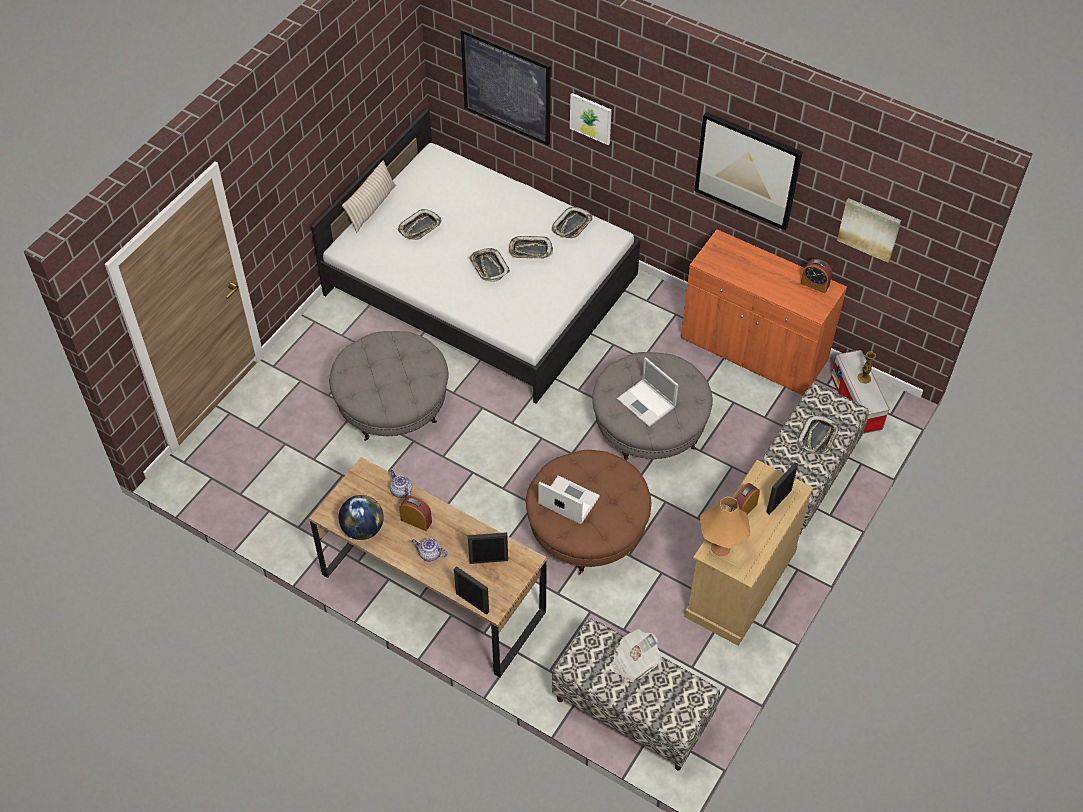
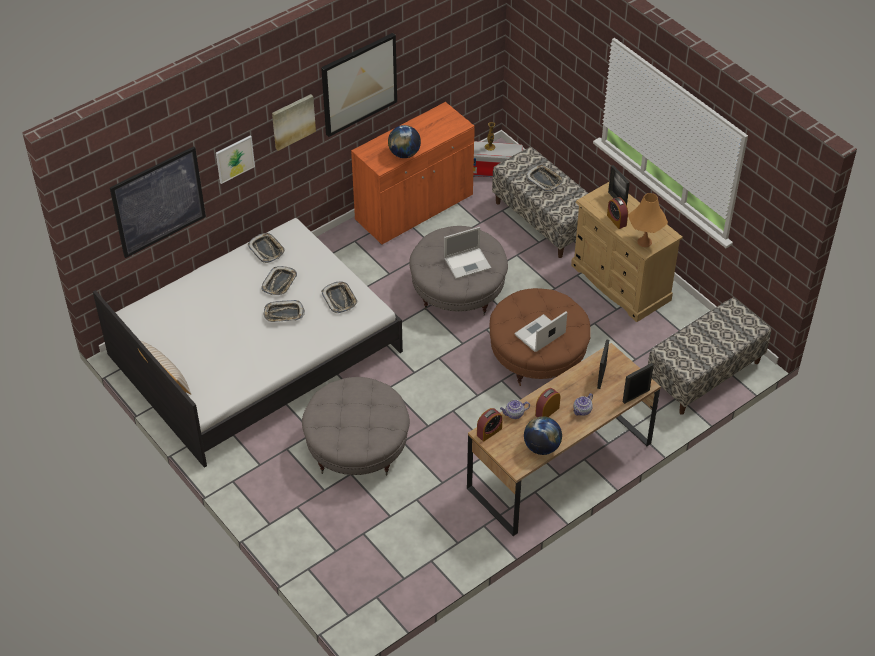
camera: 70 degrees left, 5 degrees down
(420, 227) = (212, 347): tray -> tray (340, 299)
(633, 662) = (696, 335): newspaper -> none
(736, 275) = (404, 154): none -> globe
(814, 284) = (435, 117): alarm clock -> alarm clock (489, 432)
(869, 229) = (446, 46): picture -> picture (293, 121)

